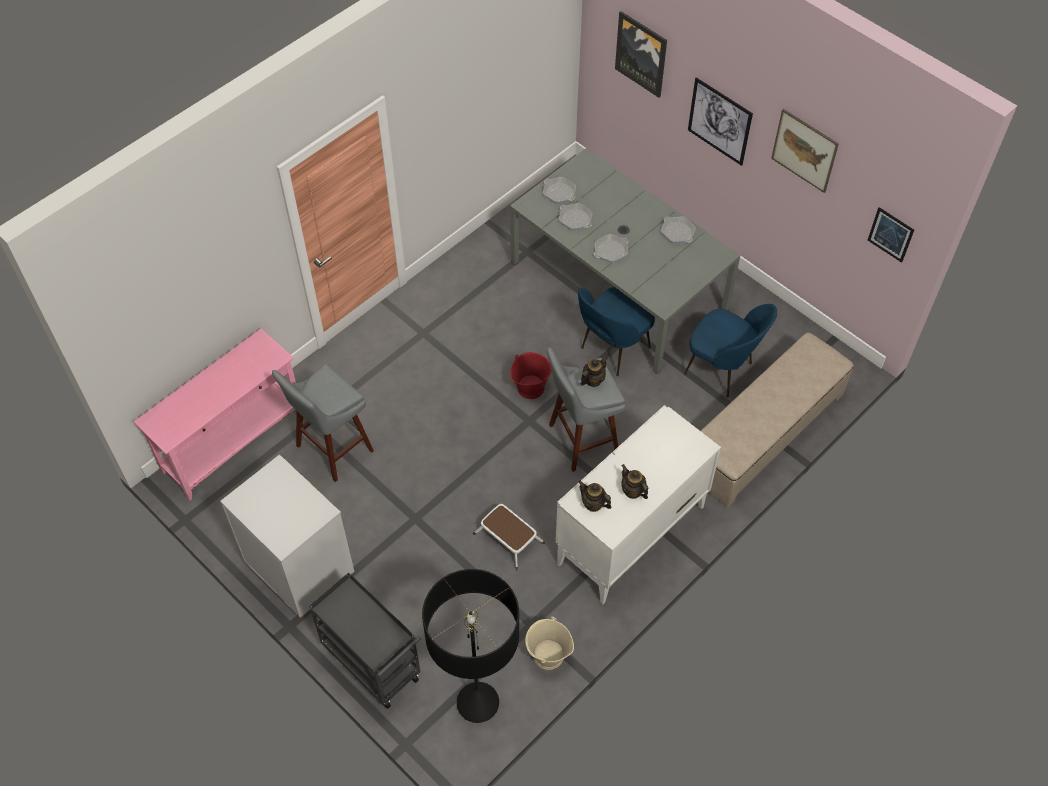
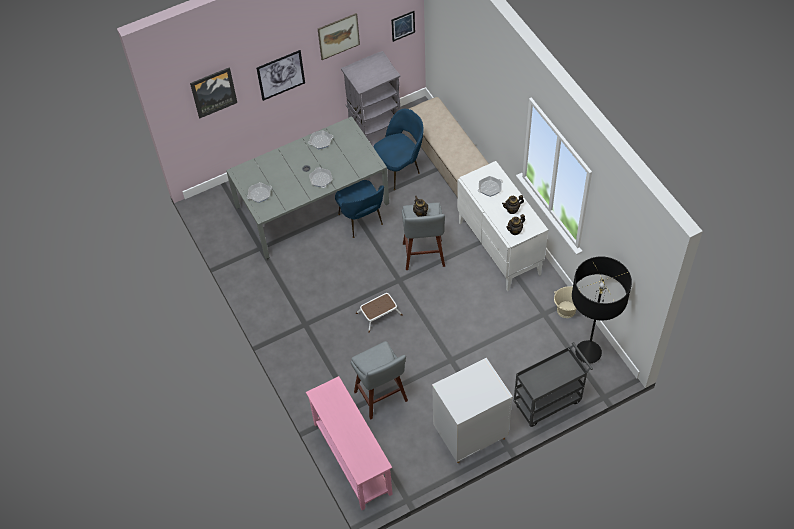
camera: 70 degrees left, 0 degrees up
(509, 538) = (481, 311): brown step ladder -> brown step ladder (379, 314)
(530, 387) = (373, 273): red bucket -> none
(575, 219) = (286, 191): frying pan -> frying pan (490, 188)
(772, 326) = (375, 135): none -> grey bookcase

